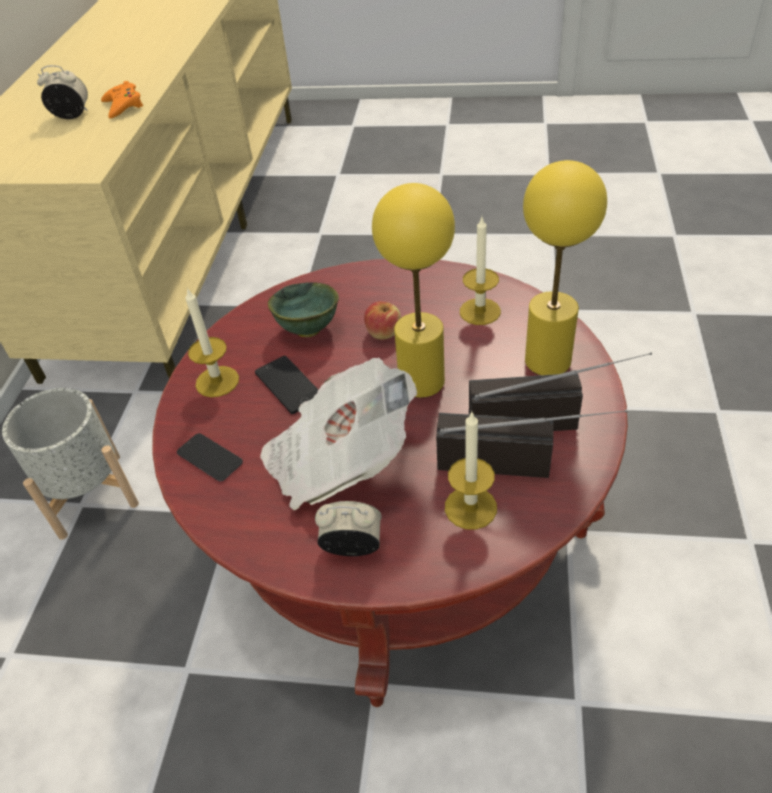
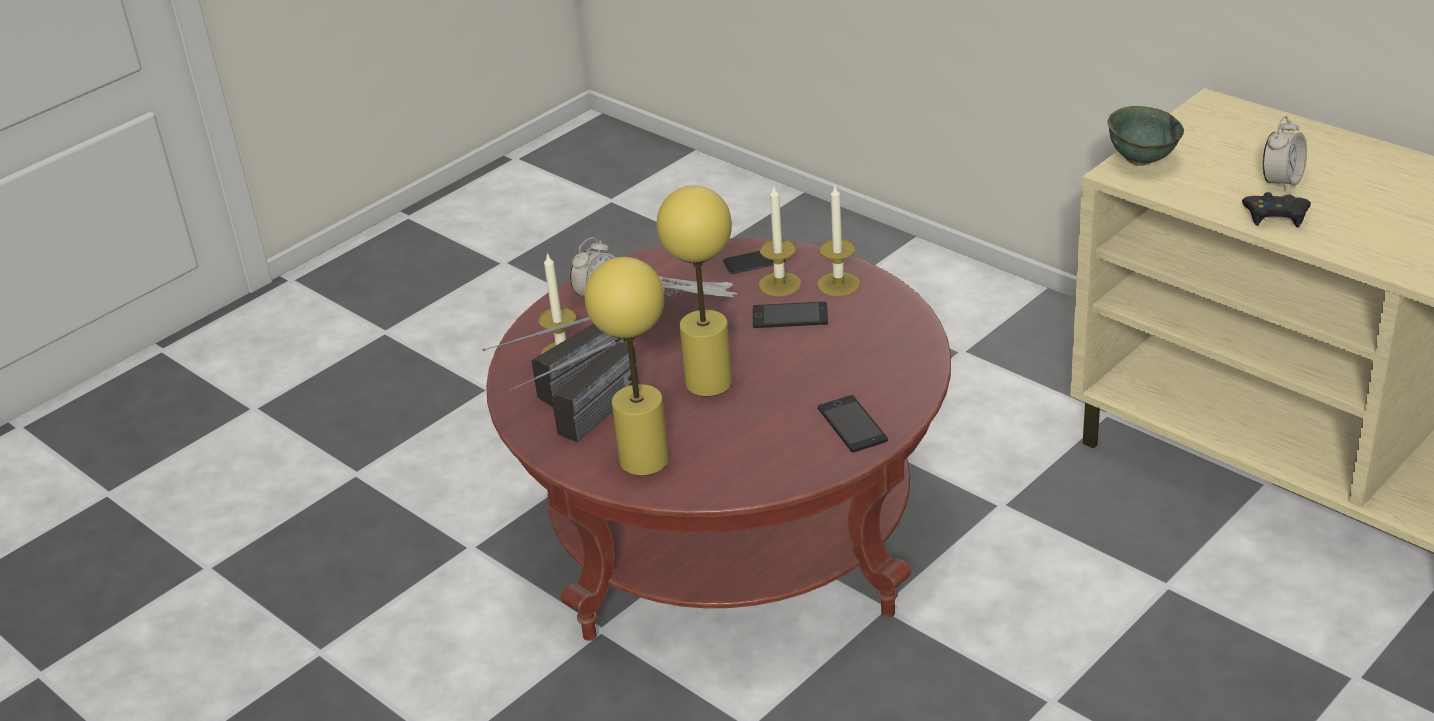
camera: 125 degrees right, 10 degrees down
(90, 495) = (969, 358): grey planter -> none
(123, 106) = (1276, 215): orange game controller -> black game controller
(307, 330) = (853, 347): green bowl -> green bowl (1141, 160)
(383, 332) = (796, 386): apple -> none
(404, 286) = (852, 424): none -> phone
(480, 311) = (755, 453): candle -> candle (780, 284)

